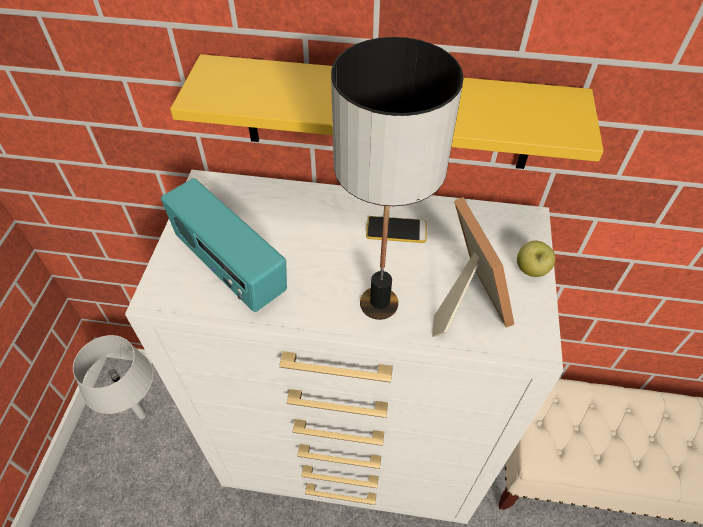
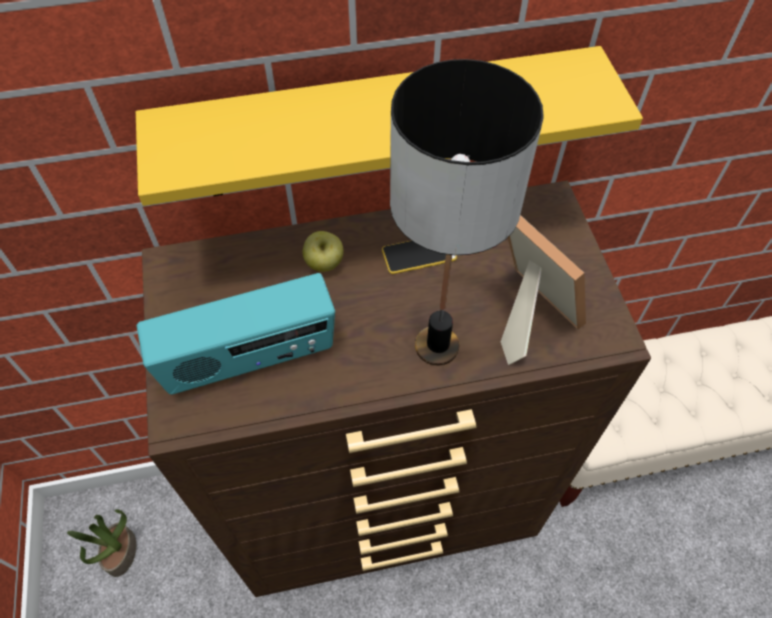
camera: 20 degrees left, 5 degrees up
(142, 415) = (120, 551): grey table lamp -> potted plant
(229, 268) = (249, 359): radio -> radio turned 45 degrees counterclockwise
(352, 453) = (387, 505): white dresser -> brown dresser
(531, 270) = (578, 258): apple -> apple (324, 264)

